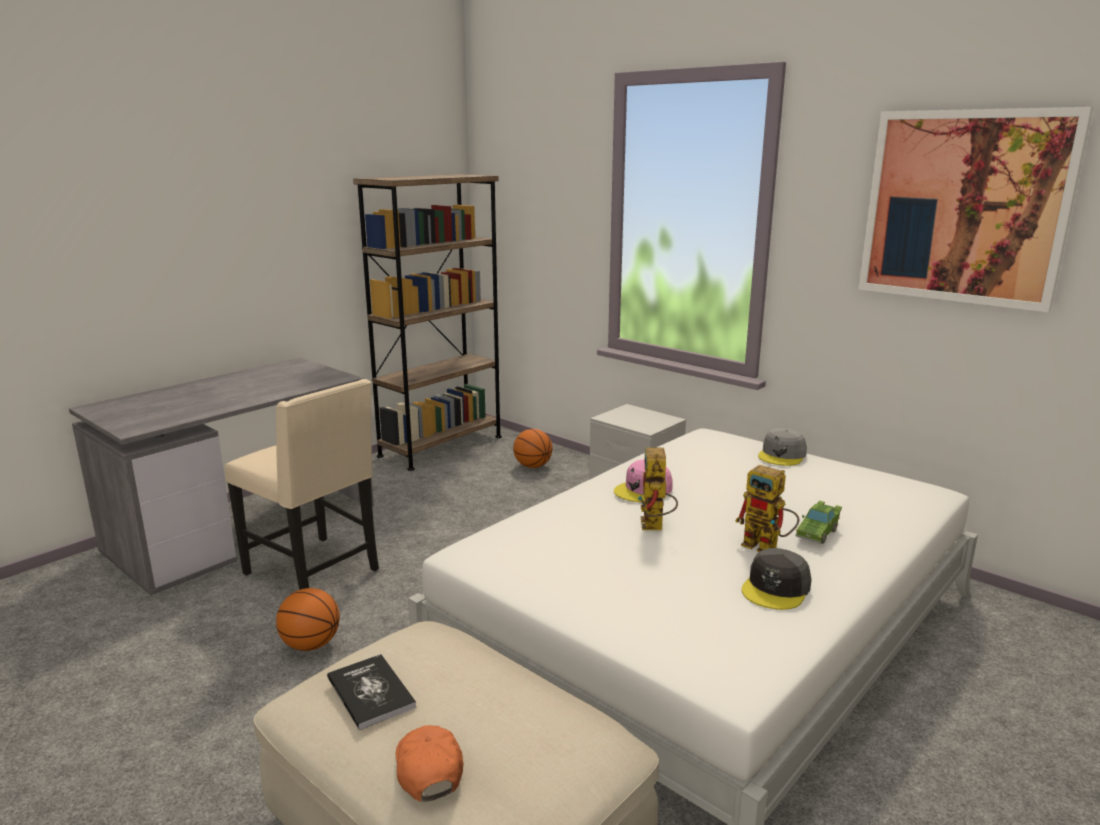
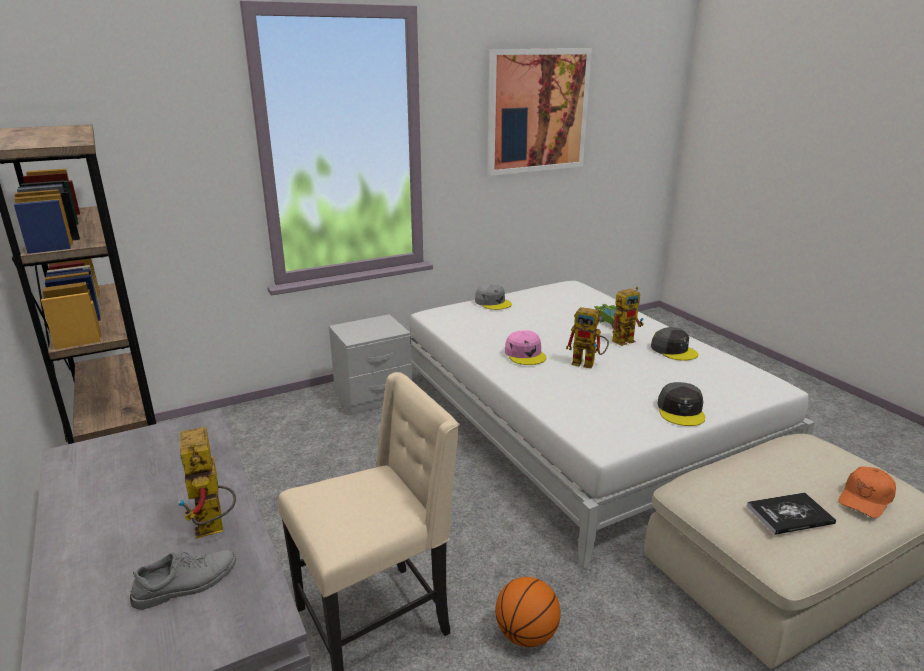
camera: 70 degrees left, 5 degrees up
(169, 409) = (186, 584): none -> grey shoe
(219, 404) = (214, 528): none -> toy robot
(428, 769) = (865, 499): orange cap -> orange cap turned 45 degrees counterclockwise
(533, 466) = (258, 430): basketball -> none
(575, 600) = (681, 411): none -> grey cap

